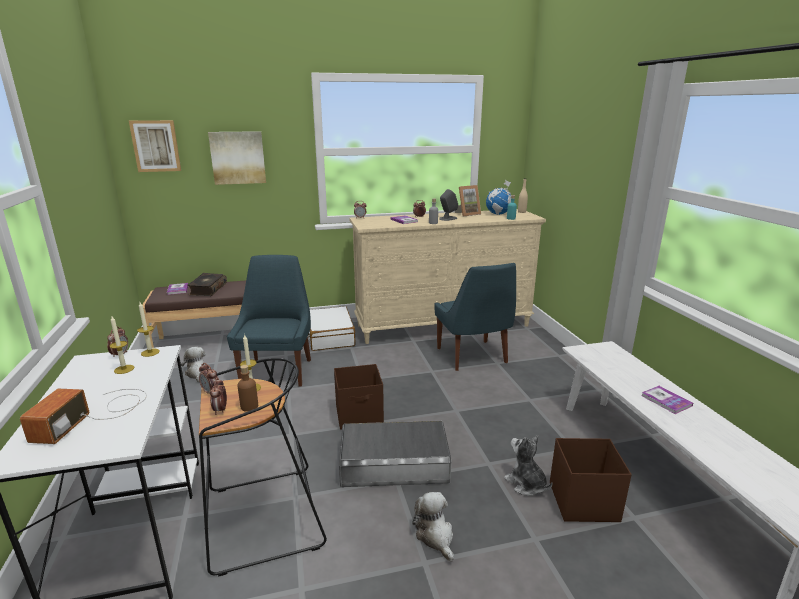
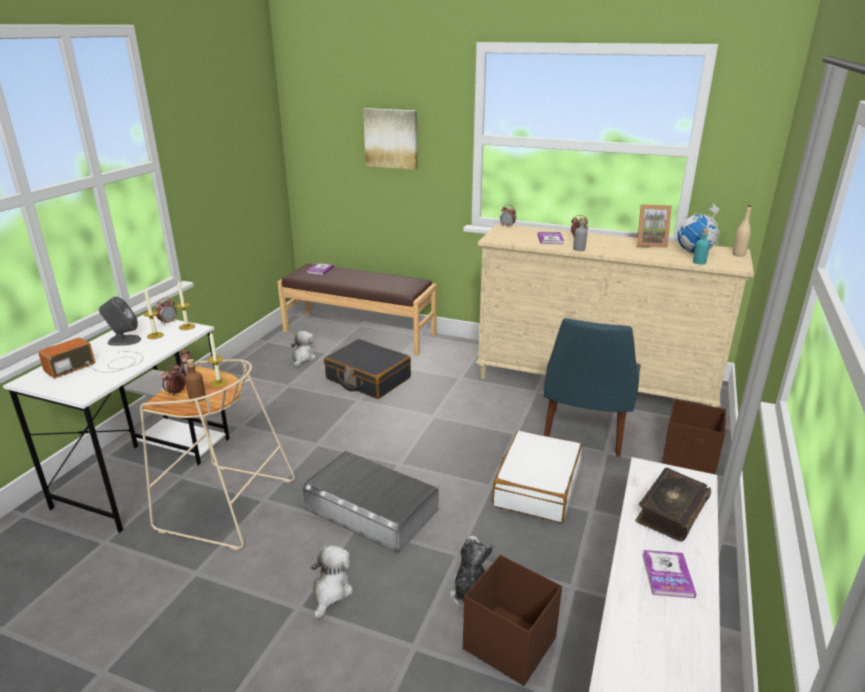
camera: 35 degrees right, 5 degrees up
(156, 146) = (318, 120): picture -> none
(207, 289) = (343, 276): book -> book (670, 512)
(262, 519) = (224, 506): black stool -> beige stool
(278, 371) = (368, 379): blue chair -> black suitcase
(330, 336) = (452, 358): white suitcase -> white suitcase (536, 487)
(360, 415) = (391, 451): brown storage box -> brown storage box (689, 459)
(447, 218) = (610, 246): grey speaker -> grey speaker (123, 340)

